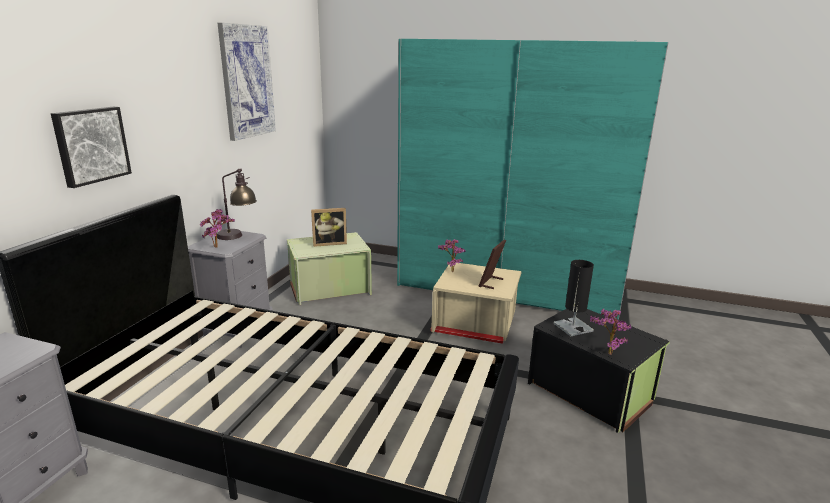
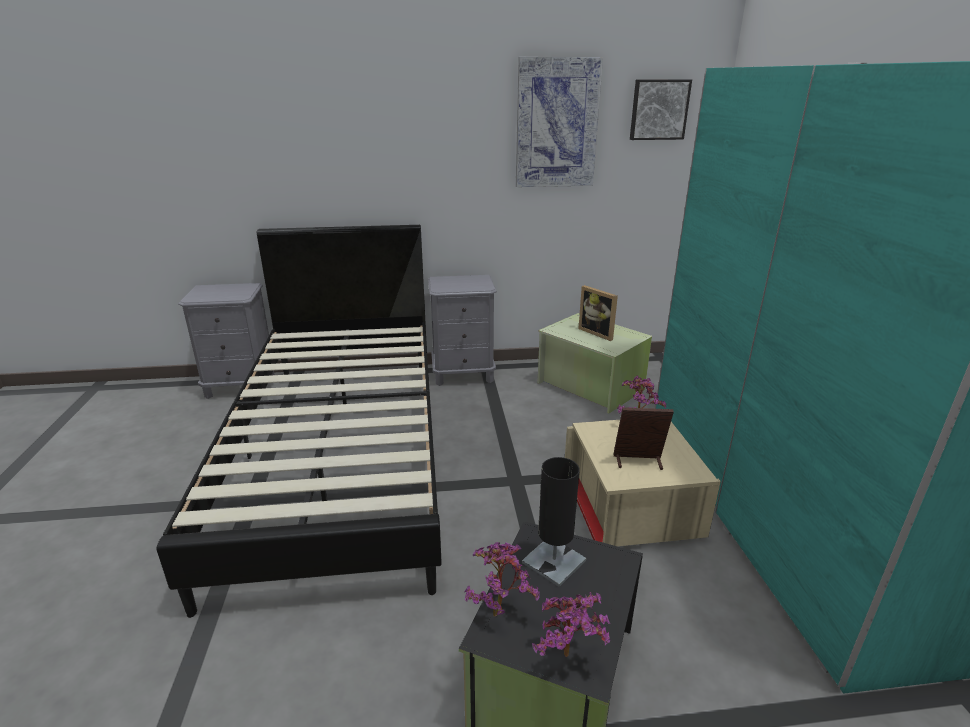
camera: 65 degrees right, 5 degrees up
(91, 145) = (345, 167): picture -> picture (659, 110)
(219, 247) = (442, 285): potted plant -> potted plant (569, 659)
(238, 236) = (475, 283): table lamp -> none

